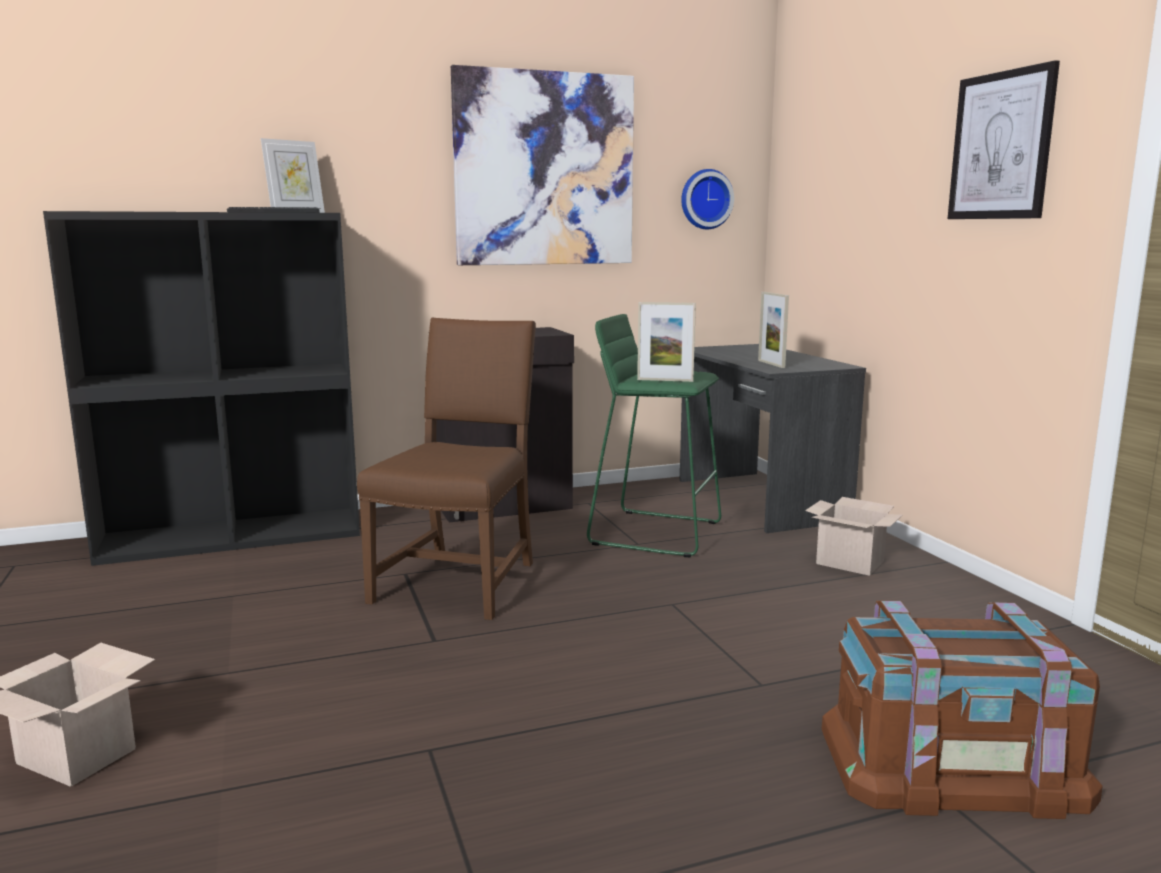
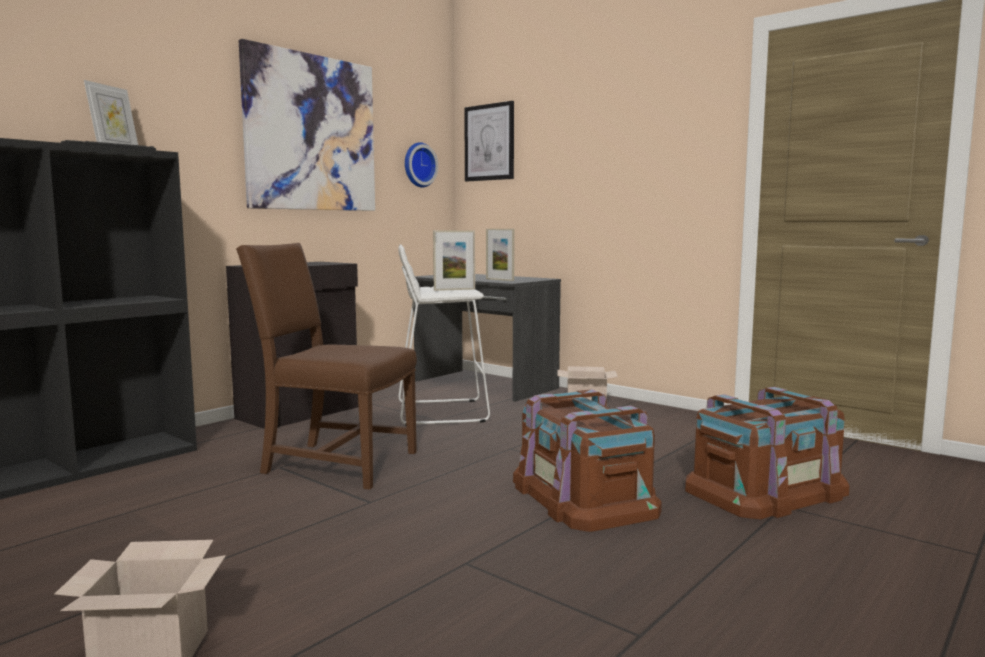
camera: 30 degrees left, 5 degrees down
(460, 581) = (335, 463): brown chair -> brown chair turned 60 degrees counterclockwise
(655, 533) = (441, 412): green stool -> white stool
(674, 698) = (584, 496): none -> brown storage box
(1001, 146) = (654, 128): picture -> picture (489, 142)

